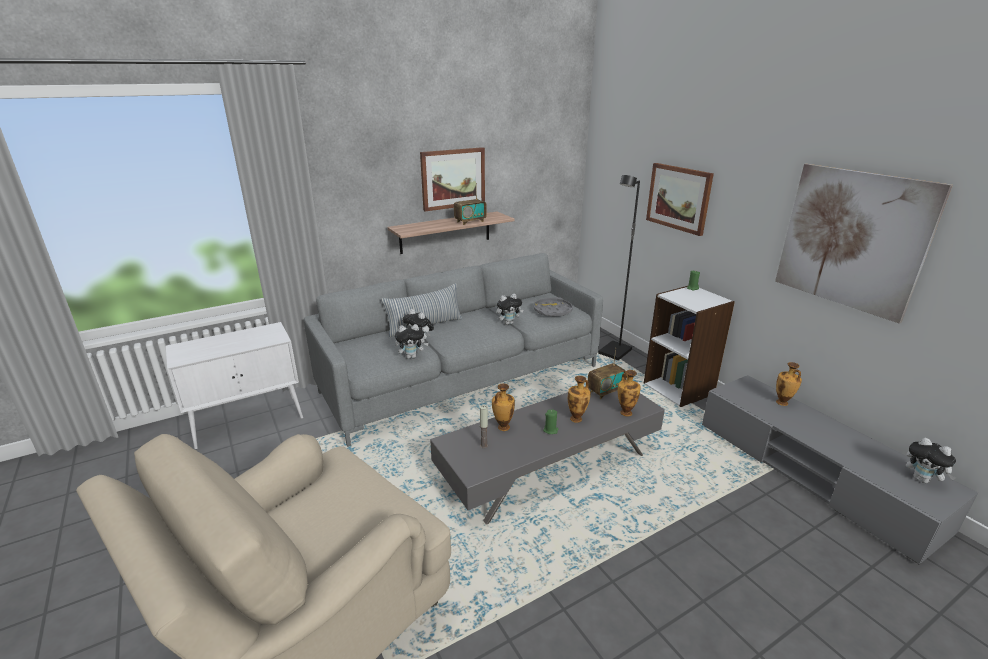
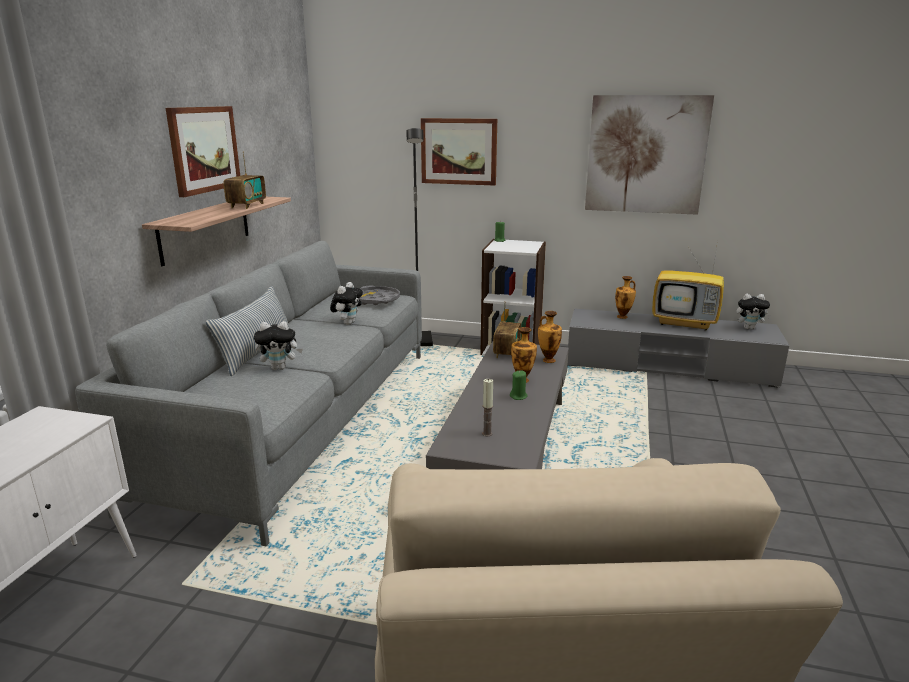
camera: 45 degrees left, 5 degrees down
(412, 356) = (300, 383): plush toy -> none
(502, 427) = (476, 413): vase -> none
(845, 439) = (686, 323): none -> television

